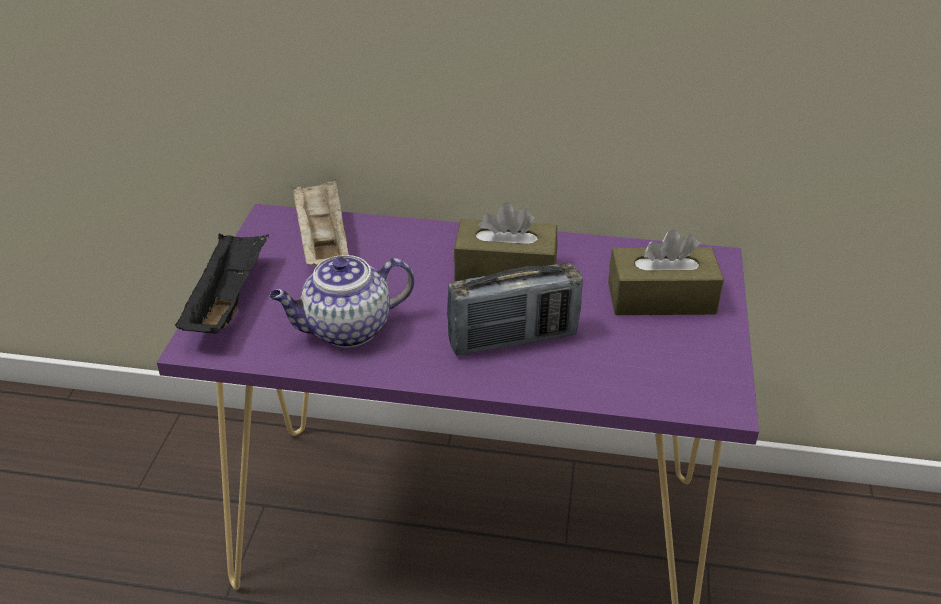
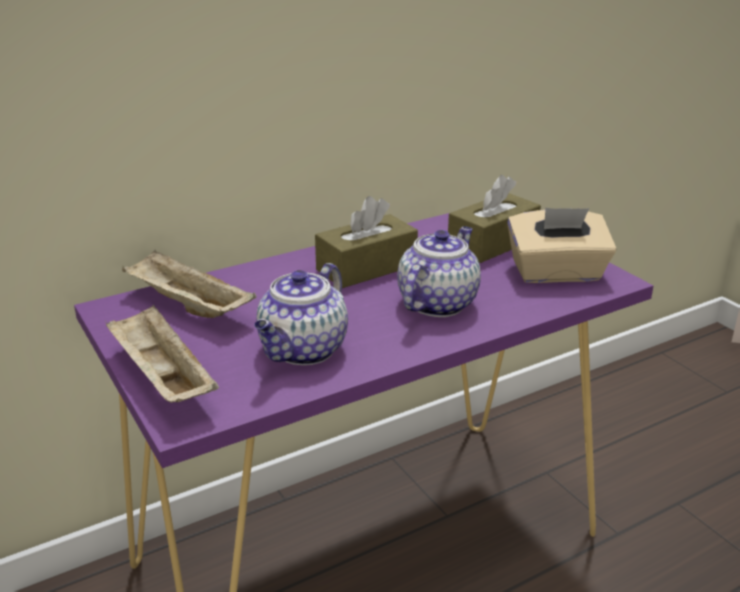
camera: 40 degrees left, 10 degrees down
(227, 301) = (161, 378): black tray -> beige tray
(513, 339) = (437, 303): radio -> teapot
(674, 364) = (556, 273): none -> beige tissue box

